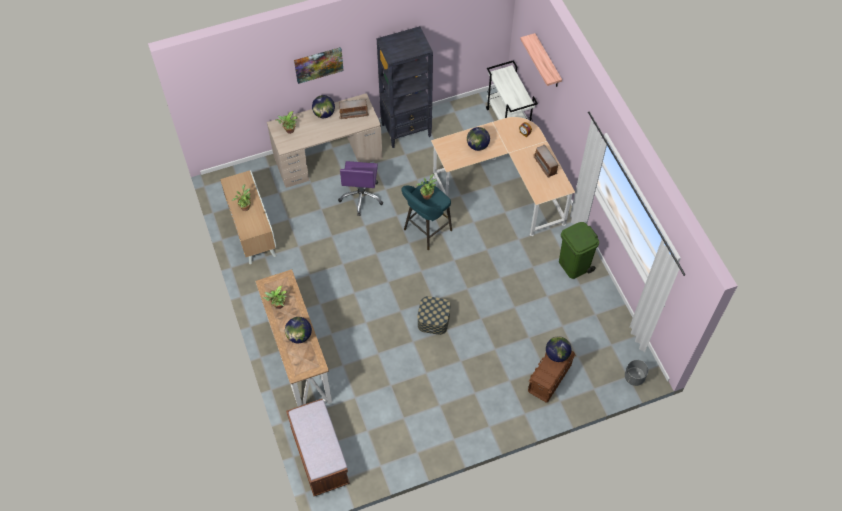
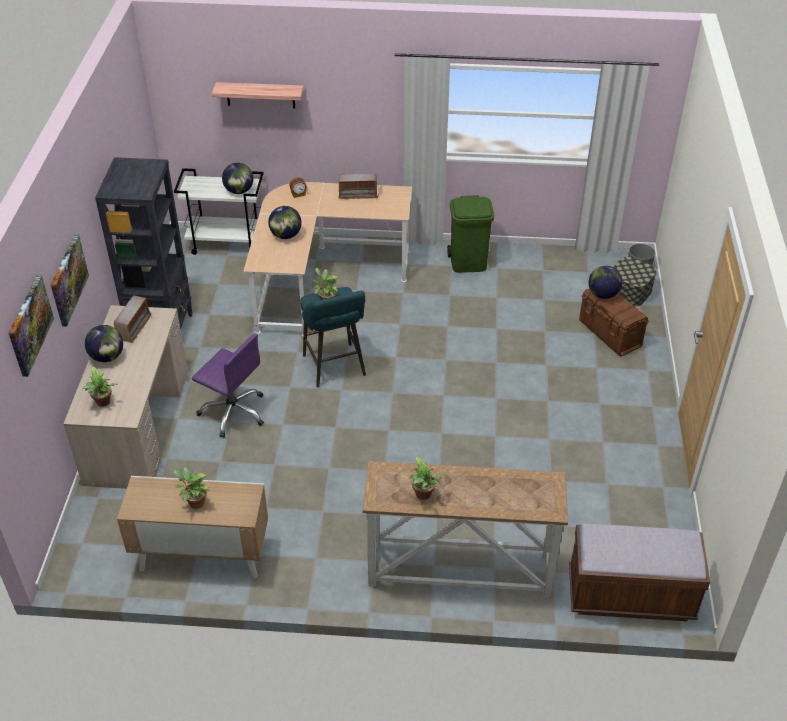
camera: 65 degrees left, 15 degrees down
(257, 69) = (29, 325): none -> picture
(299, 336) = (491, 486): globe -> globe (239, 191)
(433, 320) = (474, 405): storage box -> storage box (629, 291)

